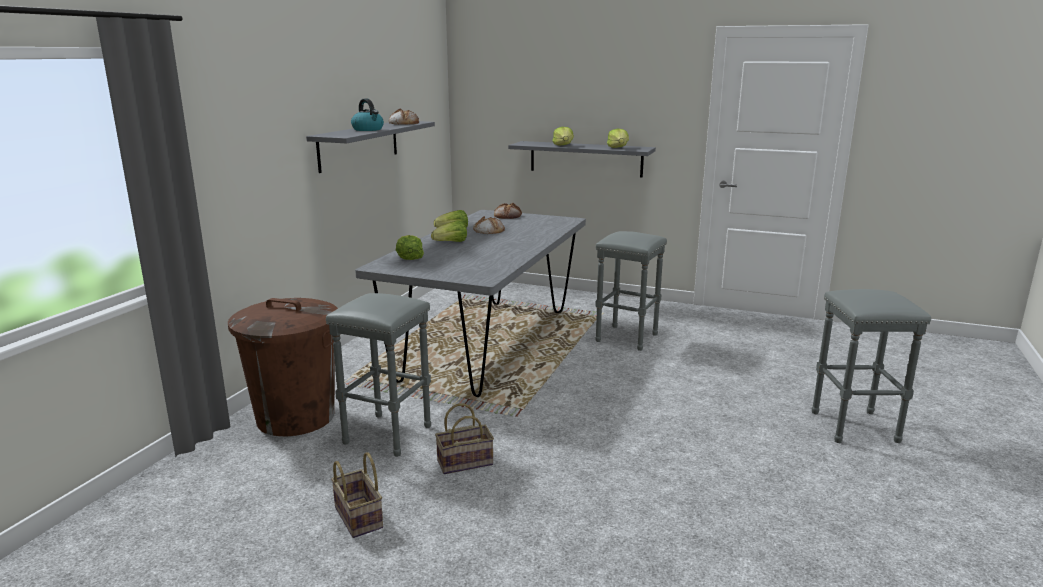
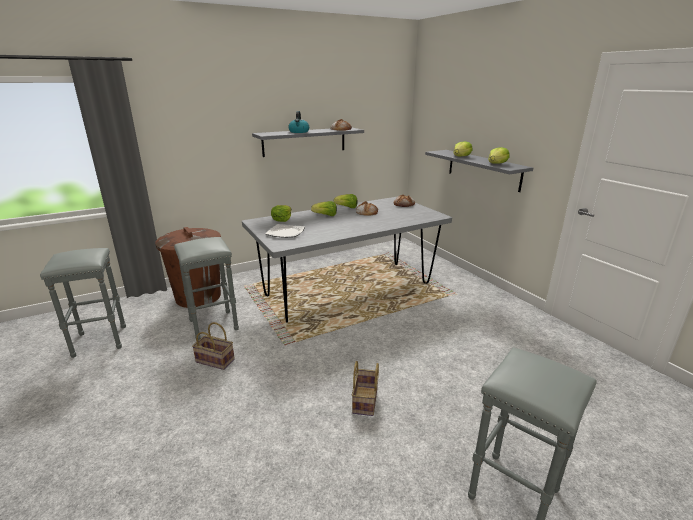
camera: 40 degrees right, 5 degrees up
(360, 518) = (130, 366): basket -> basket (365, 401)
(452, 268) = (285, 233): none -> plate
(627, 338) = (442, 320): grey stool -> grey stool (98, 341)

